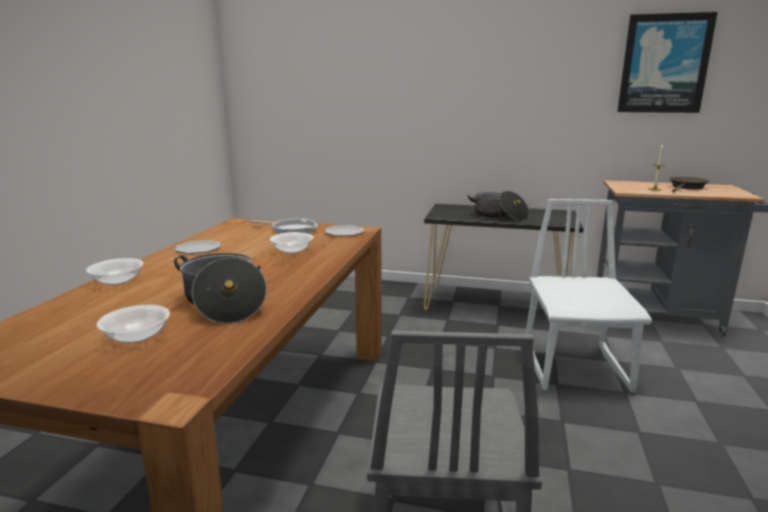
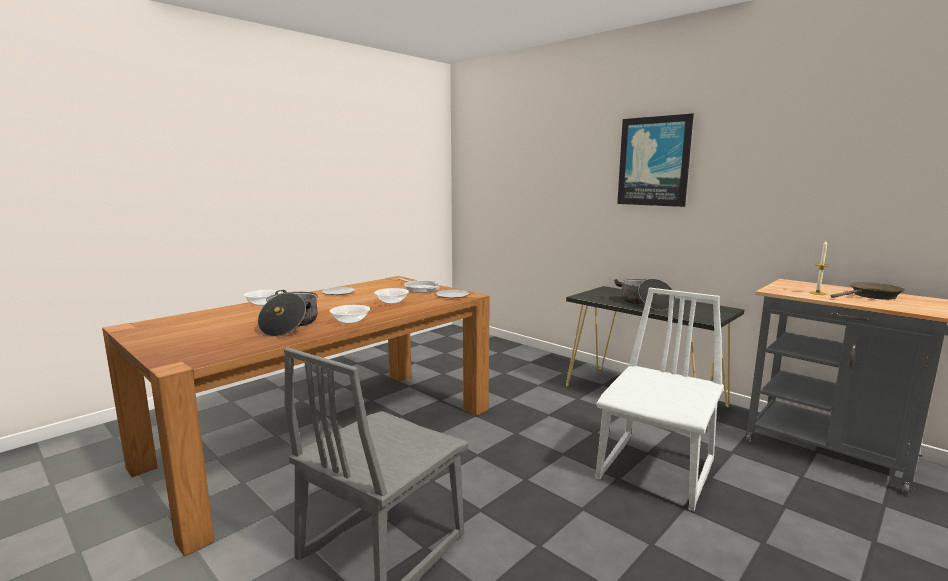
camera: 30 degrees right, 5 degrees down
(137, 336) = (218, 333): bowl -> bowl (350, 321)
(664, 64) = (856, 147): picture -> picture (654, 161)

